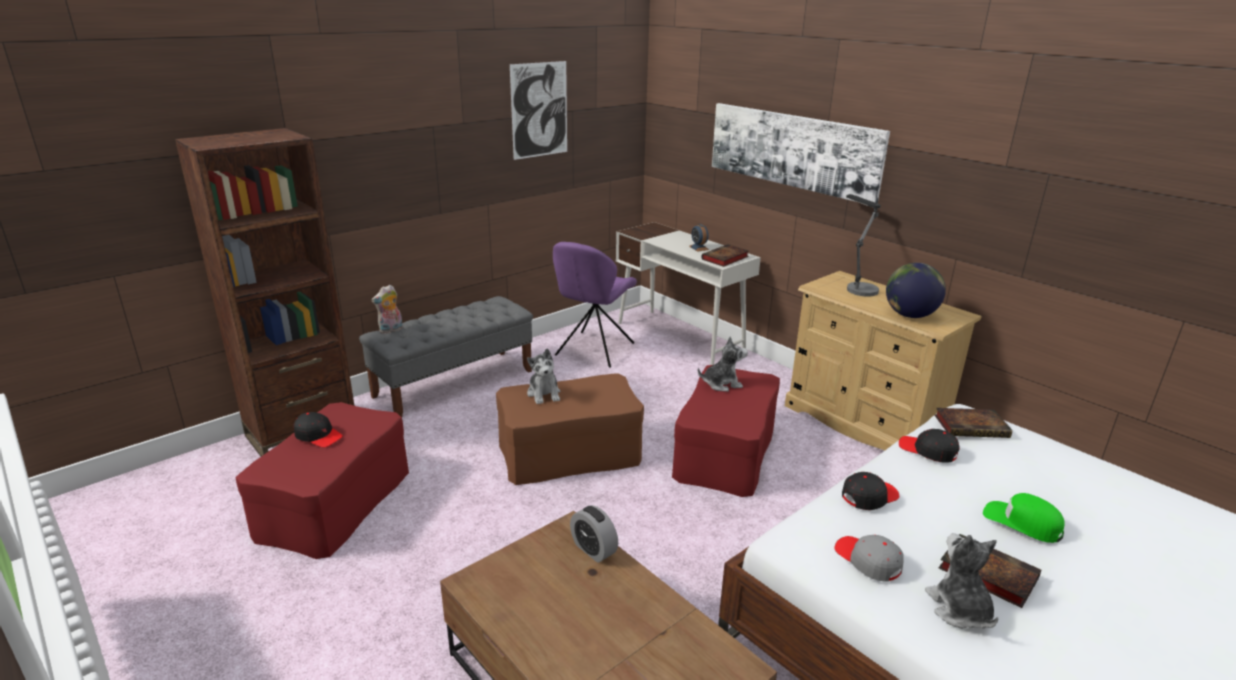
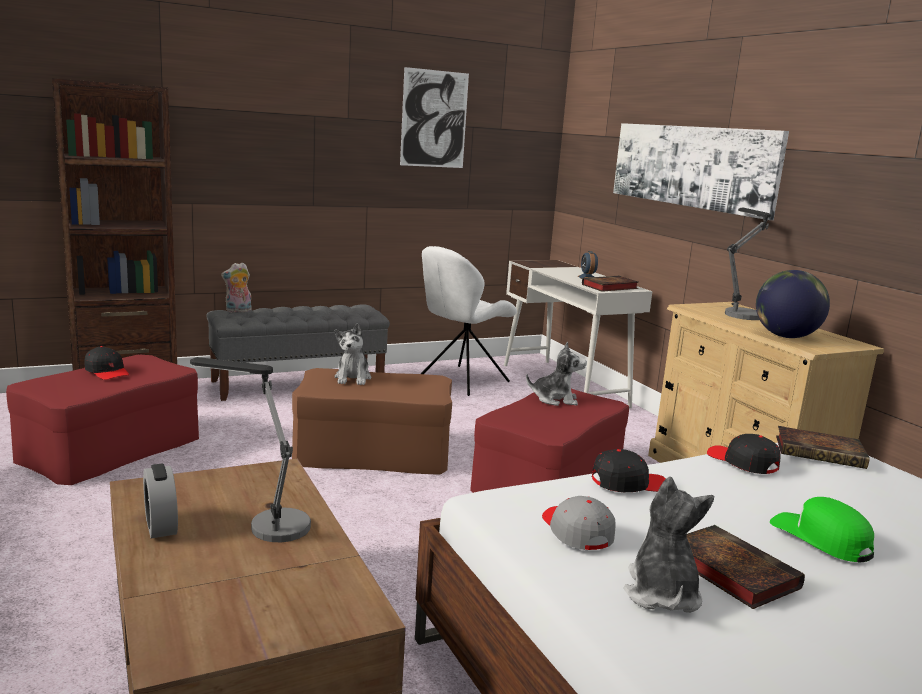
camera: 15 degrees right, 10 degrees down
(593, 350) = (460, 381): purple chair -> white chair
(593, 549) = (289, 489): alarm clock -> alarm clock (161, 526)
(603, 594) = (265, 523): none -> table lamp

